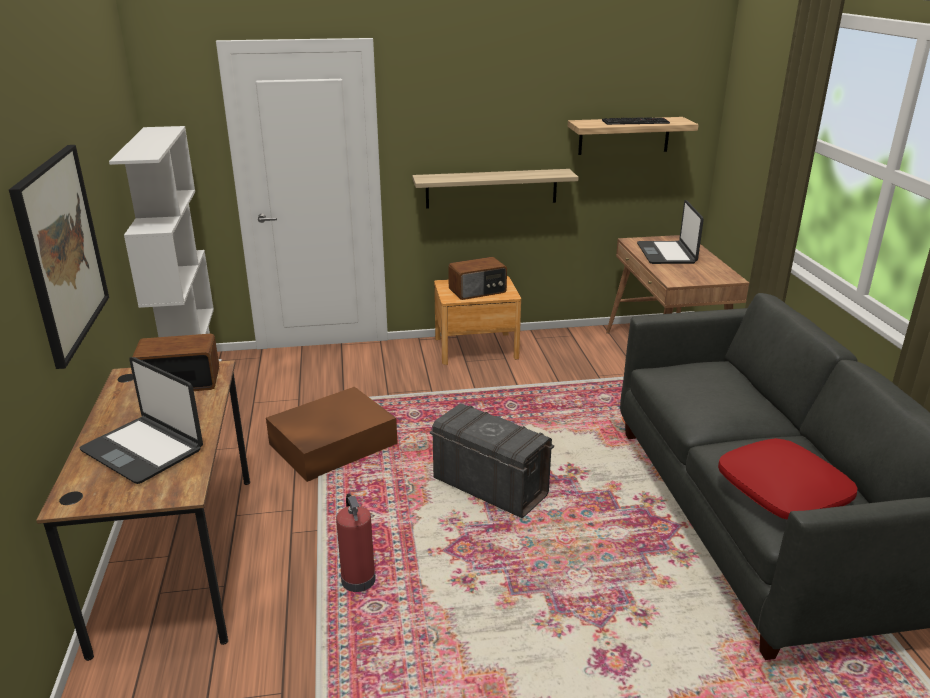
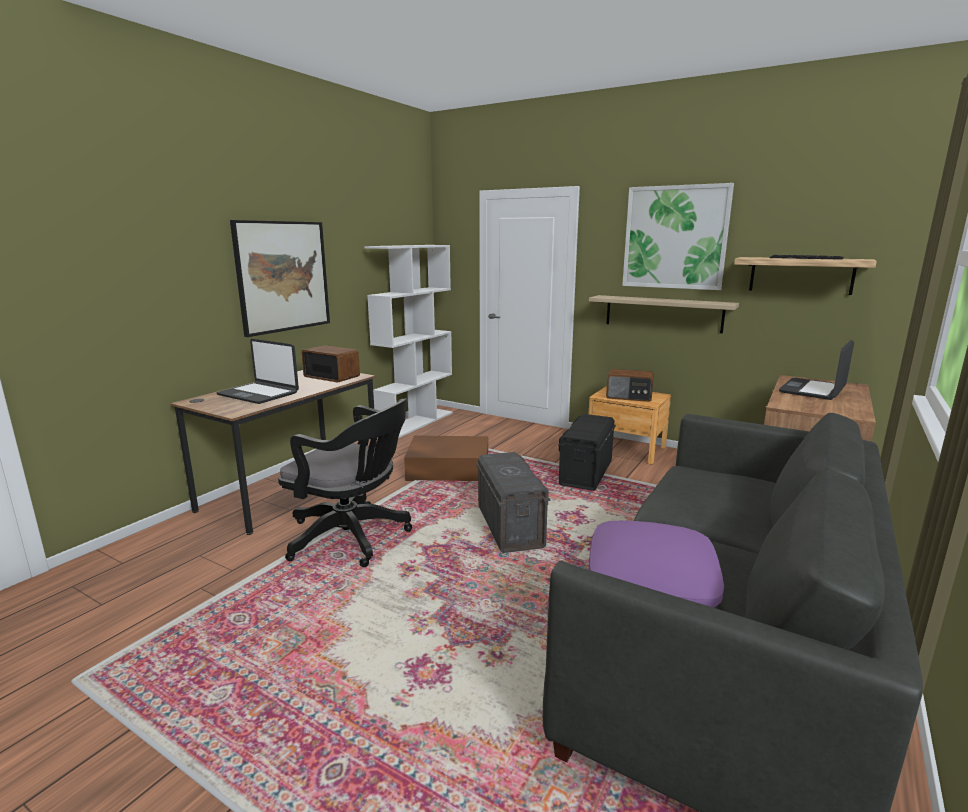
camera: 40 degrees right, 10 degrees down
(144, 450) = (259, 394): laptop -> laptop turned 45 degrees counterclockwise
(358, 579) = (353, 538): fire extinguisher -> black office chair
(477, 394) = (585, 473): none -> black storage box
(498, 101) = (675, 237): none -> picture
(783, 491) = (652, 578): red pillow -> purple pillow

